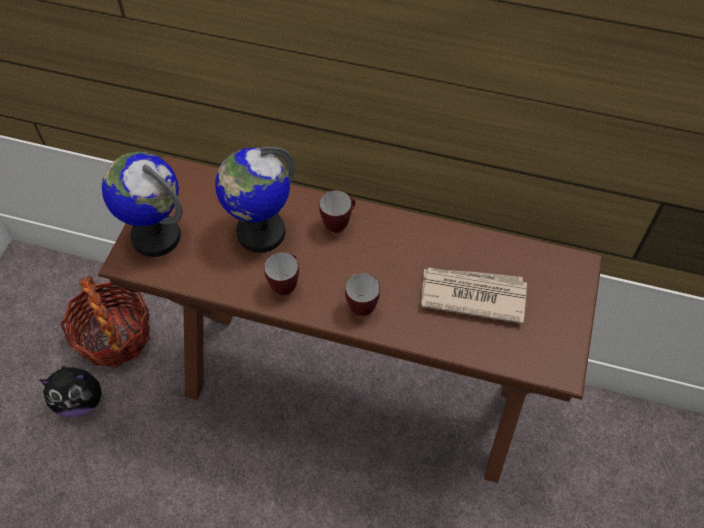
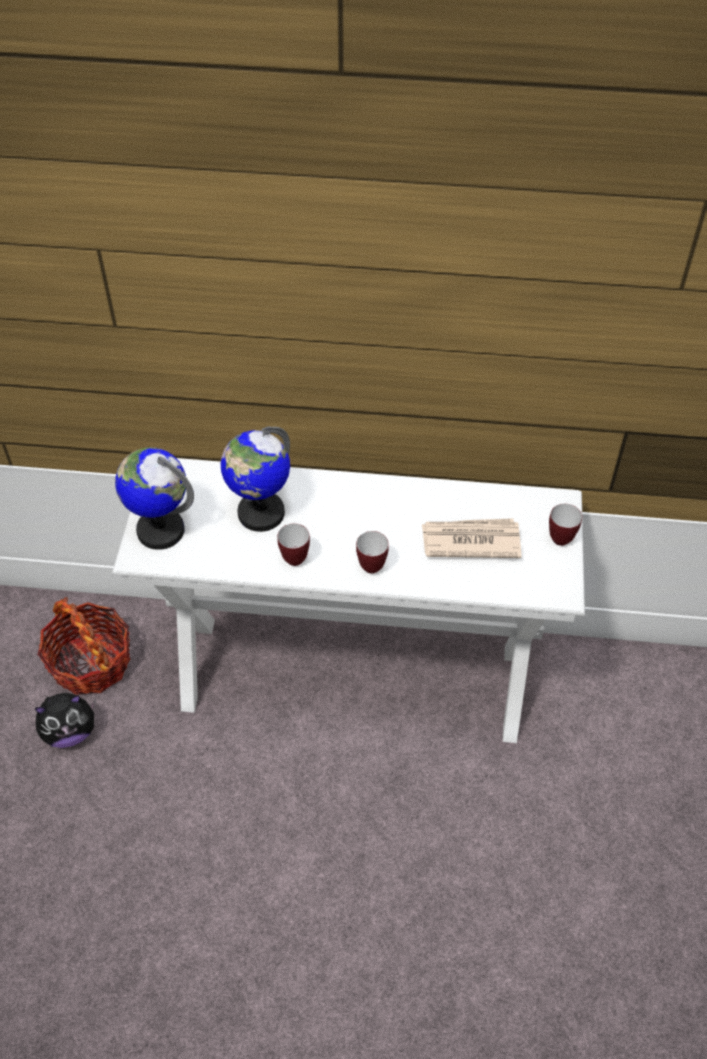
camera: 10 degrees left, 5 degrees down
(339, 223) = (333, 495): mug -> mug (562, 536)
(352, 390) = (353, 678): brown console table -> white console table

